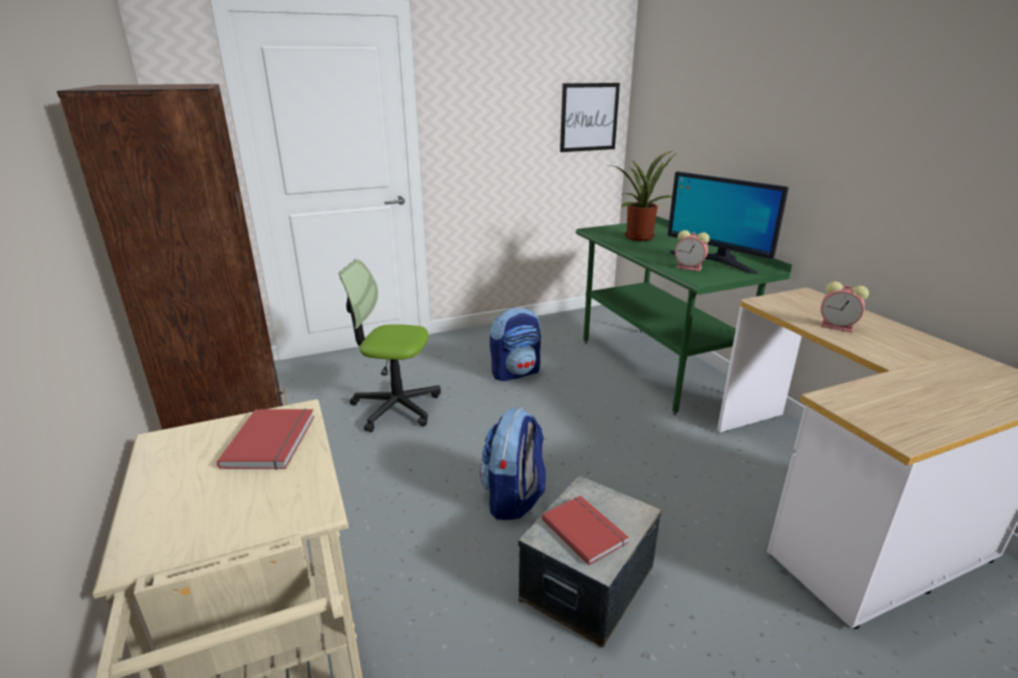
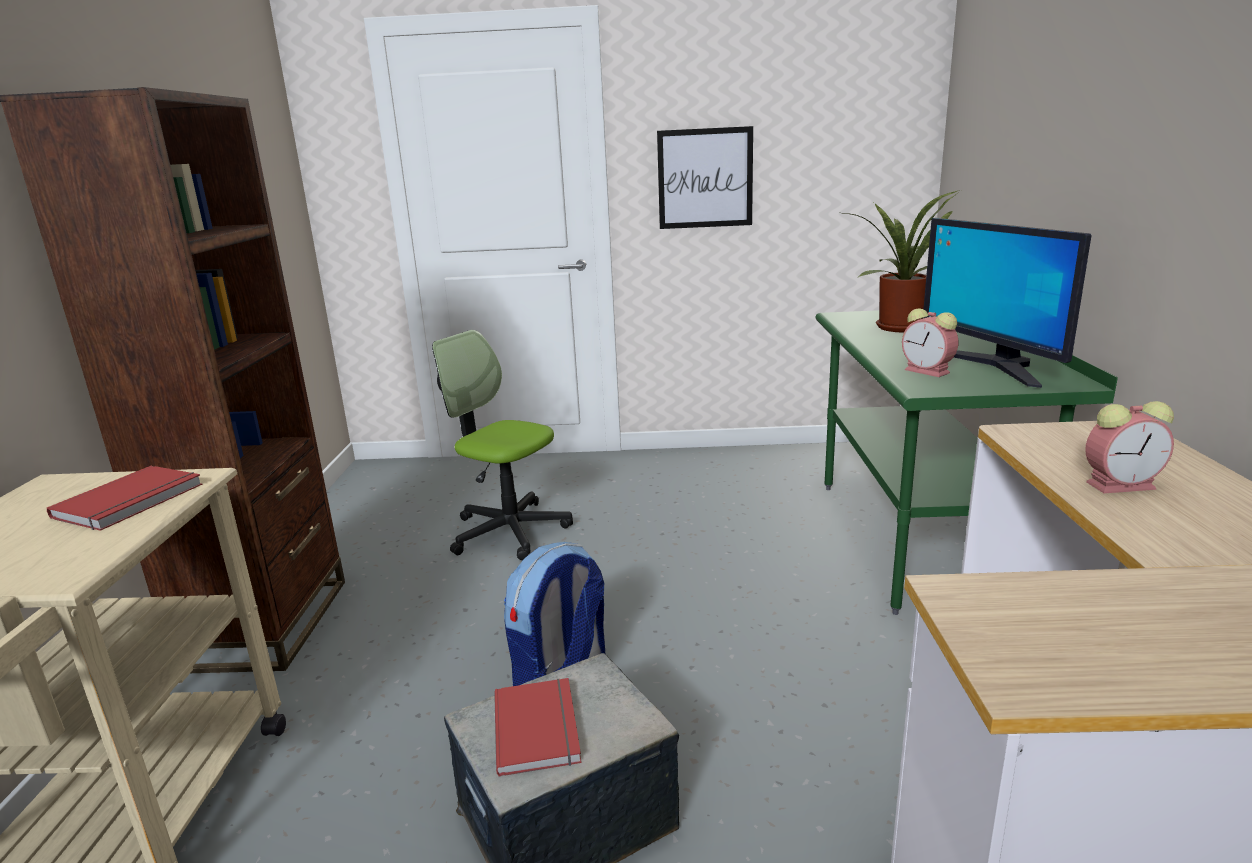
camera: 25 degrees right, 5 degrees down
(516, 372) = (694, 514): backpack -> none
(589, 117) = (871, 151): picture -> picture (705, 178)
(838, 327) = (1122, 485): alarm clock -> alarm clock turned 60 degrees counterclockwise

